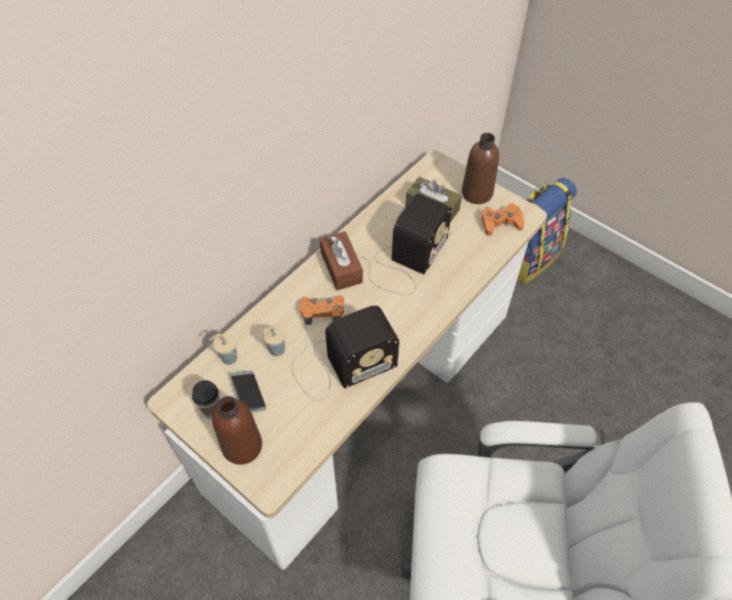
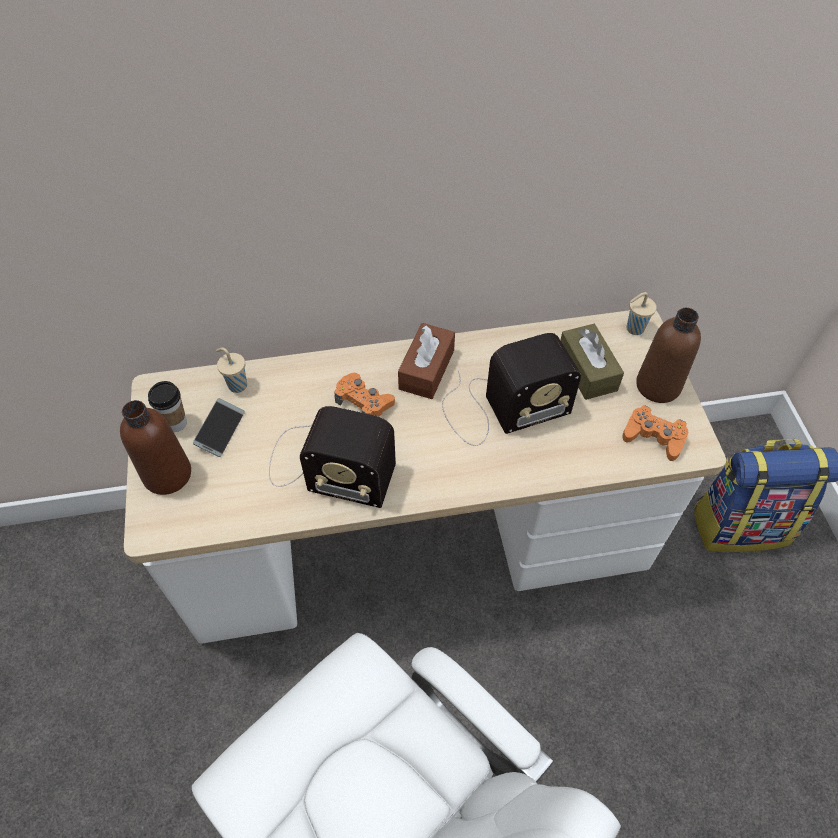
camera: 40 degrees right, 0 degrees up
(276, 350) = (284, 408): beige cup -> beige cup (633, 329)

